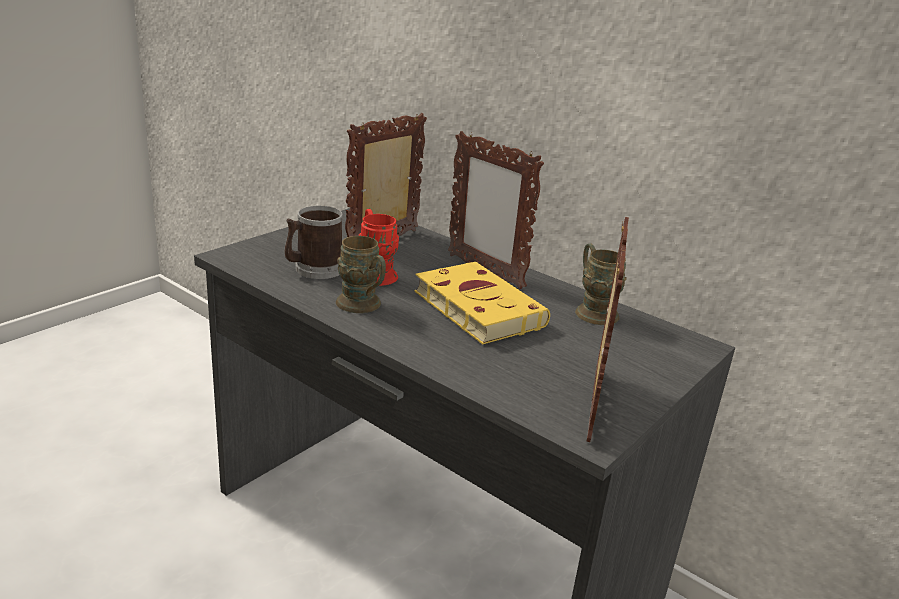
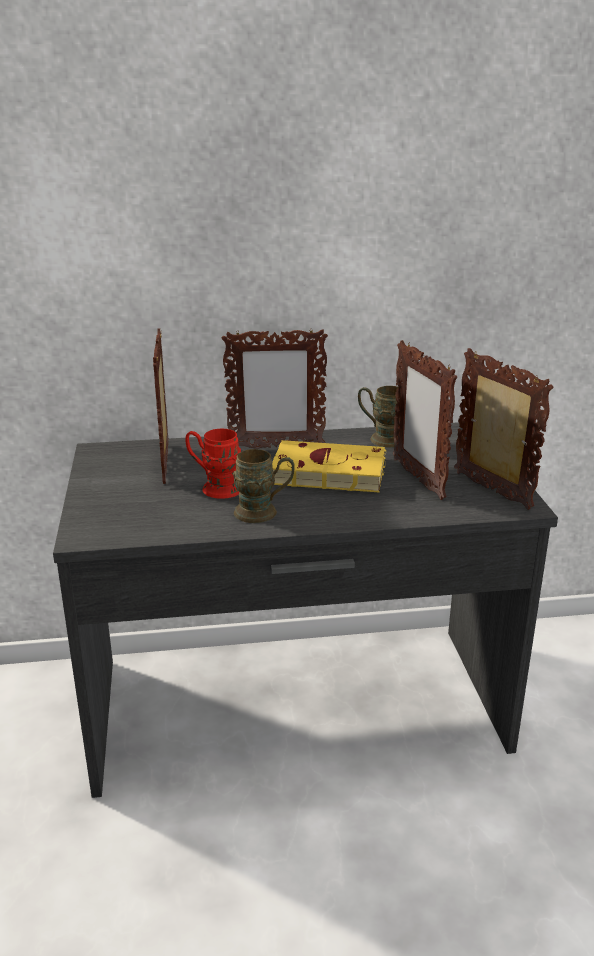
camera: 45 degrees left, 0 degrees up
(314, 269) = (171, 509): mug -> none
(545, 355) = (418, 478): none -> picture frame

